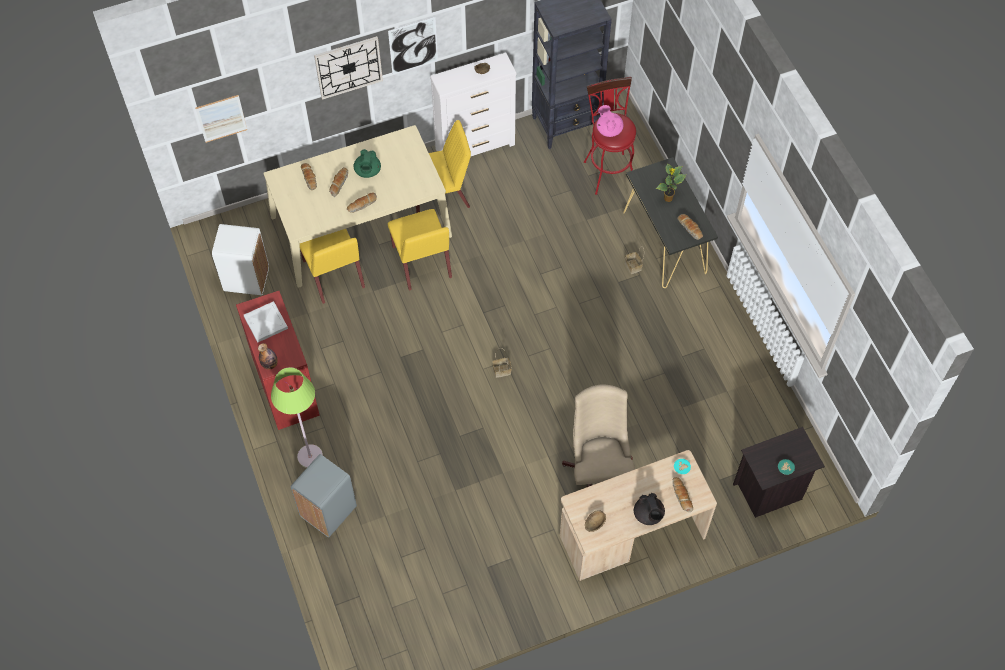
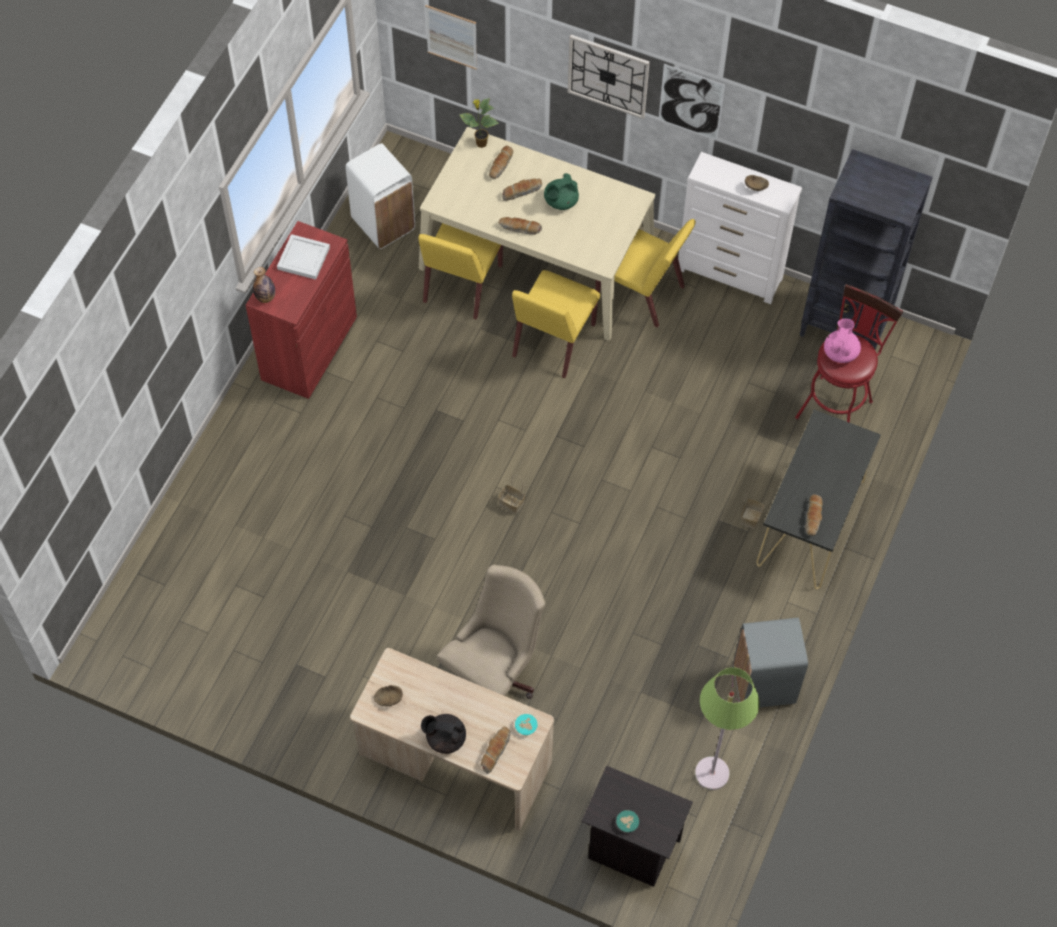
camera: 45 degrees right, 0 degrees up
(310, 457) = (260, 428): green floor lamp -> green floor lamp (711, 774)
(327, 511) = (221, 488): grey trash can -> grey trash can (763, 684)
(648, 515) = (445, 738): black teapot -> black teapot turned 75 degrees clockwise
(668, 199) = (825, 470): potted plant -> potted plant (480, 143)

